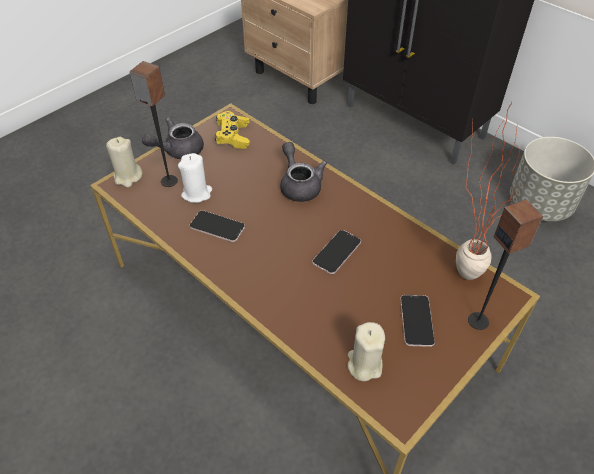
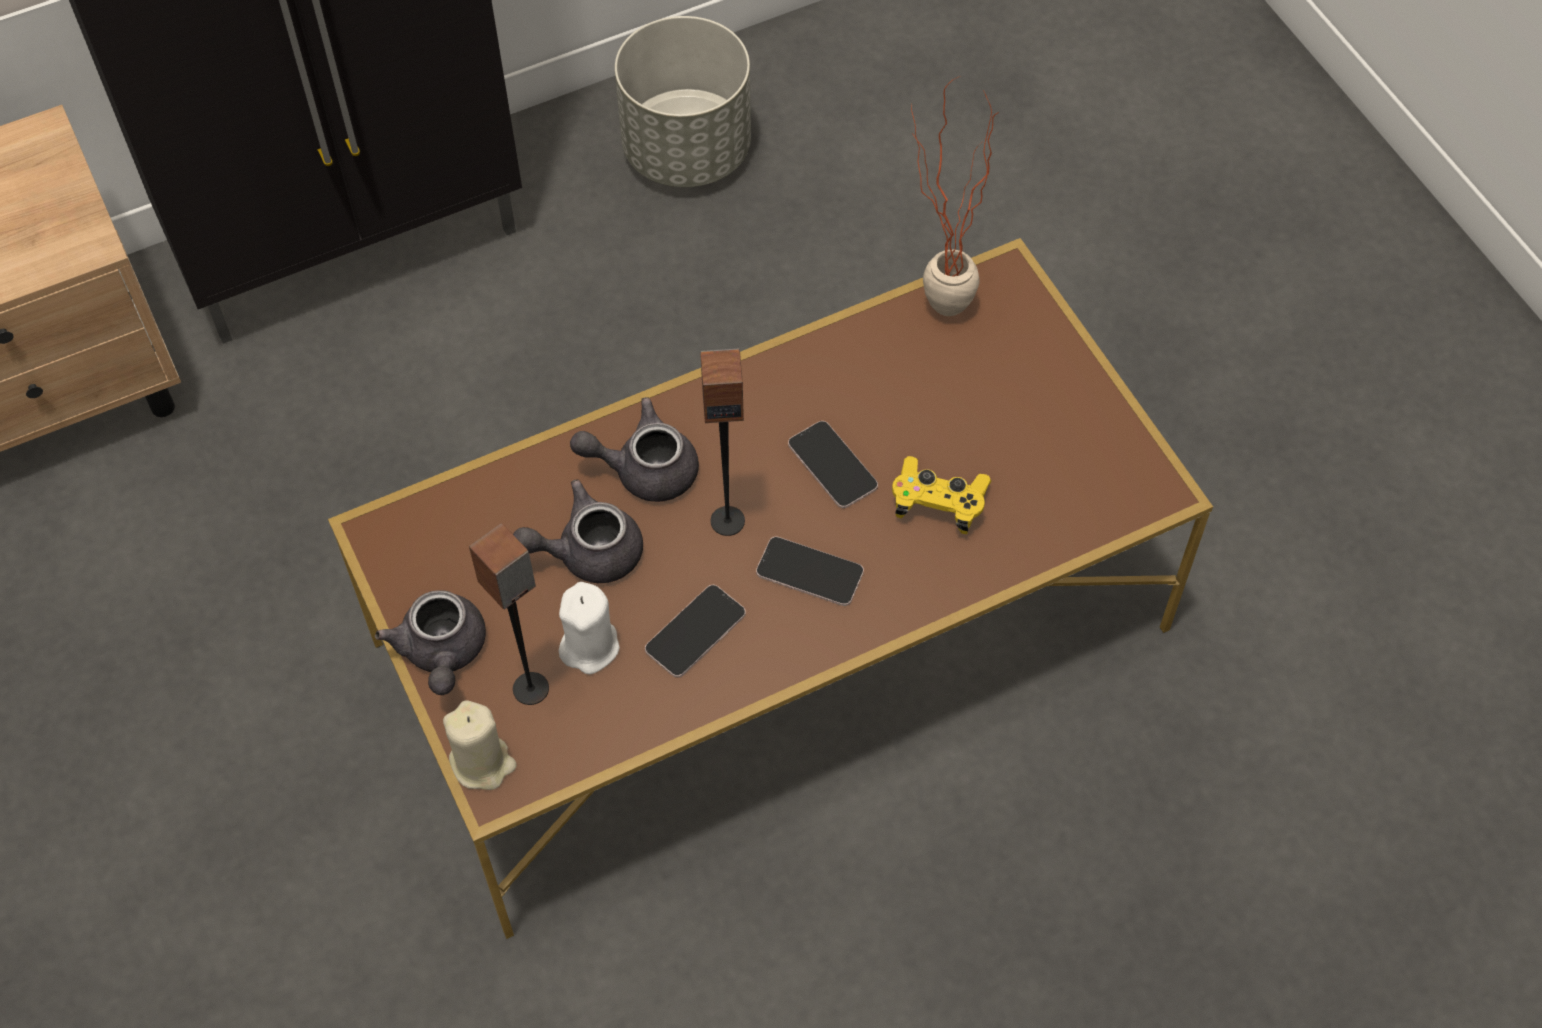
camera: 70 degrees left, 10 degrees up
(233, 136) = (448, 542): yellow game controller -> yellow game controller (938, 503)
(246, 179) = (587, 552): none -> grey teapot
(364, 364) = (1061, 504): beige candle -> none
(416, 320) = (1009, 408): phone -> phone (809, 572)
(478, 321) = (1036, 332): speaker -> speaker (727, 520)

